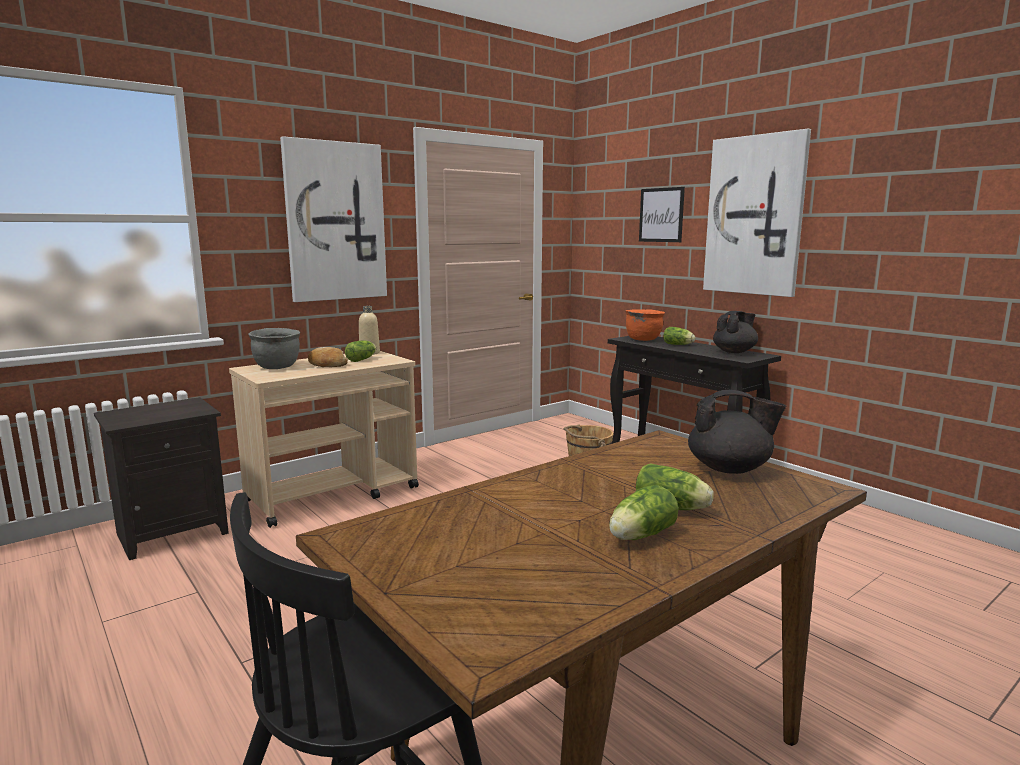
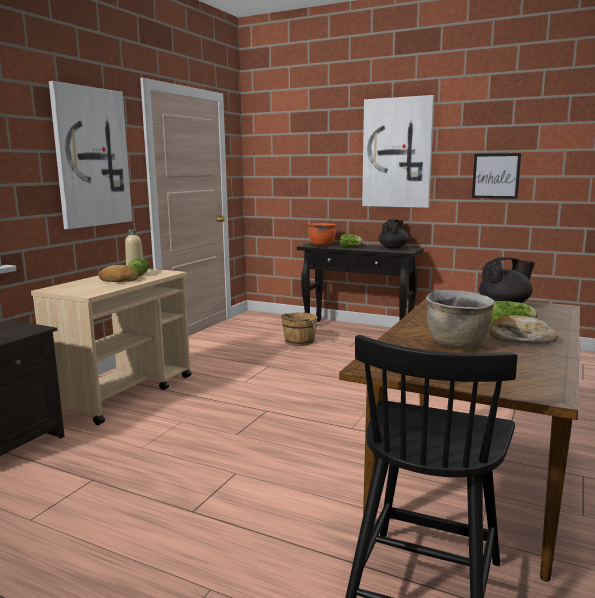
camera: 25 degrees left, 0 degrees up
(277, 367) = (77, 286): grey cooking pot -> none
(525, 525) = (457, 344): none -> brown cooking pot
(639, 536) = (520, 339): lettuce -> bread
(661, 215) = (323, 153): picture -> picture (496, 176)

